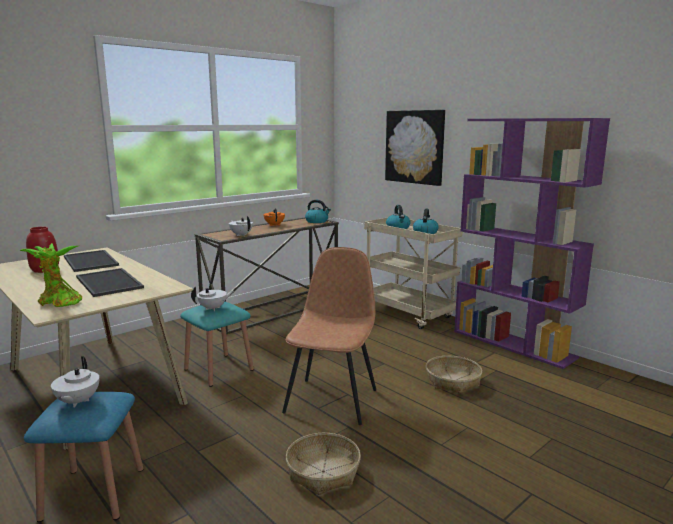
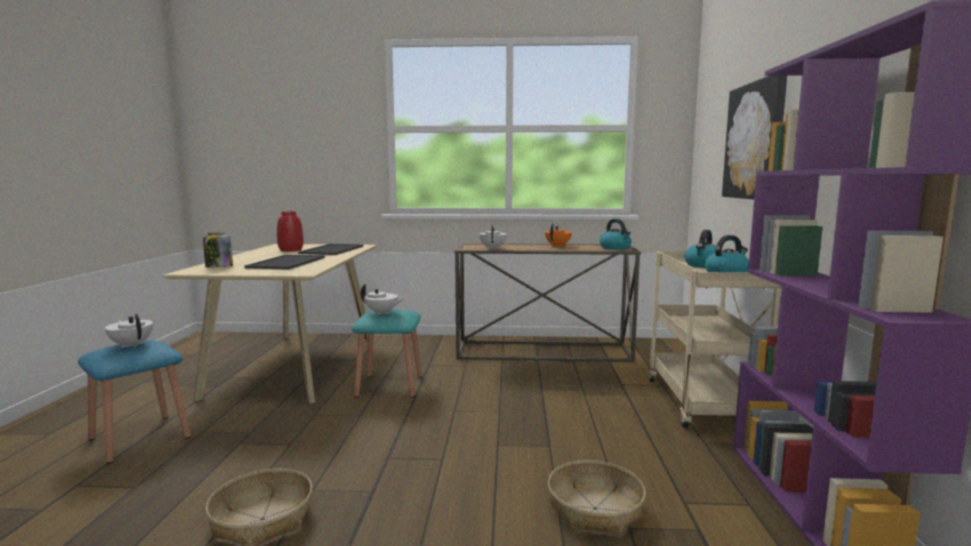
camera: 45 degrees right, 5 degrees down
(58, 302) = (218, 267): potted plant -> jar
(77, 402) = (132, 345): white teapot -> white teapot turned 90 degrees clockwise
(332, 399) = (416, 456): brown chair -> none

